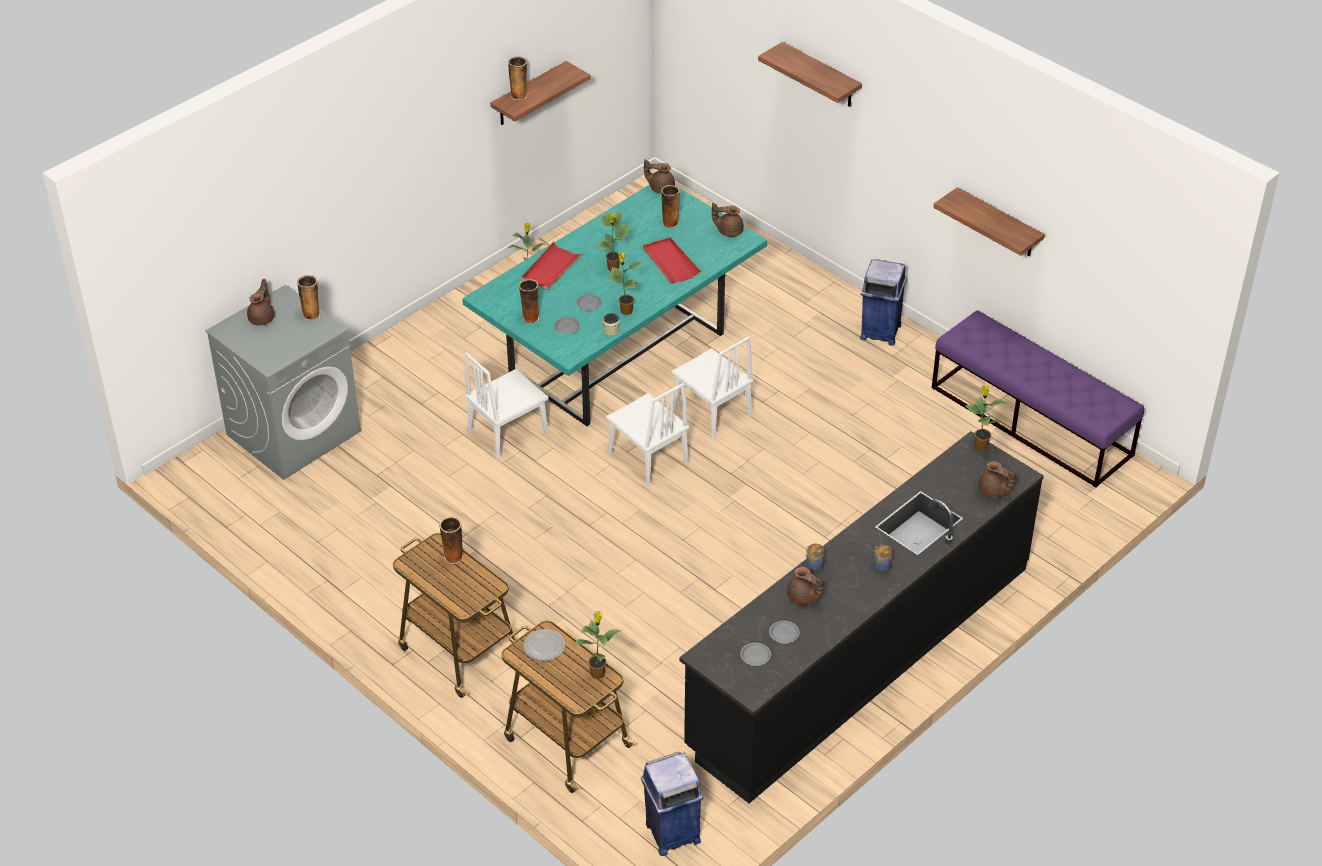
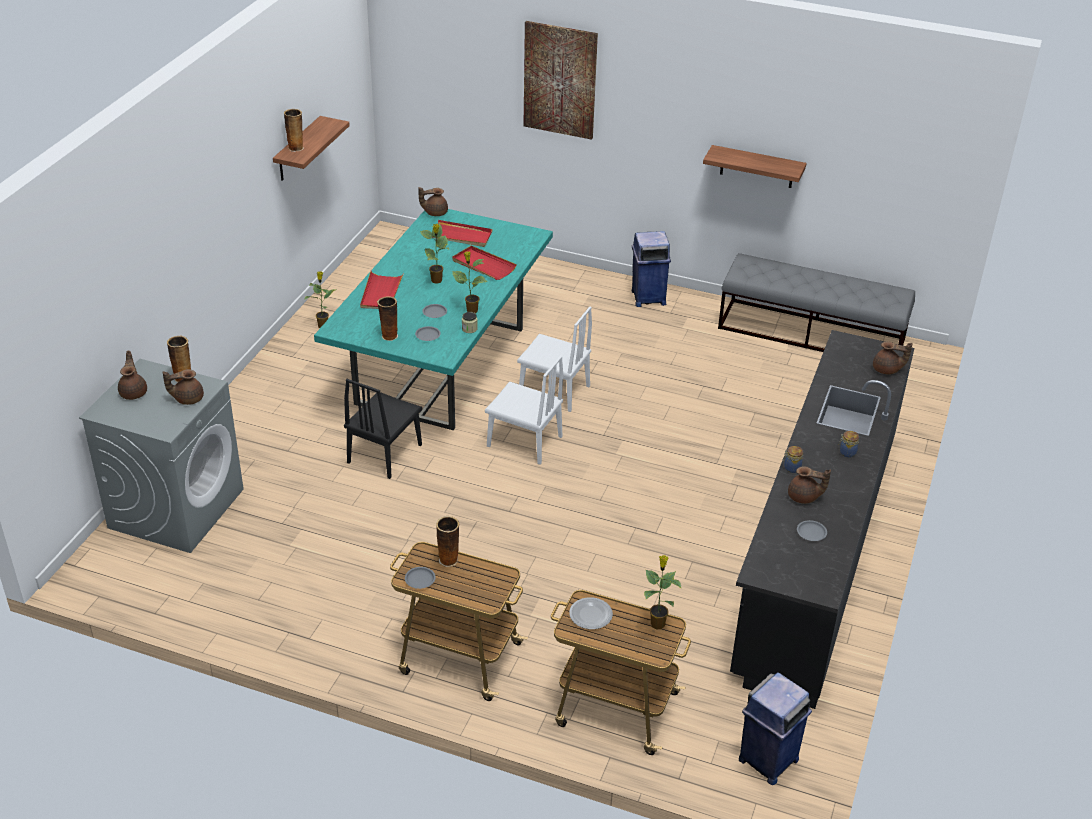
camera: 25 degrees left, 5 degrees down
(508, 432) = (384, 453): white chair -> black chair
(670, 223) = (461, 236): vase -> red tray
(729, 231) = (516, 231): brown teapot -> brown teapot (187, 398)
(756, 656) = (802, 559): grey plate -> grey plate (420, 579)
(821, 76) = (560, 80): shelf -> picture
(980, 446) = (848, 339): potted plant -> none
(1031, 421) = (811, 333): purple bench -> grey bench

